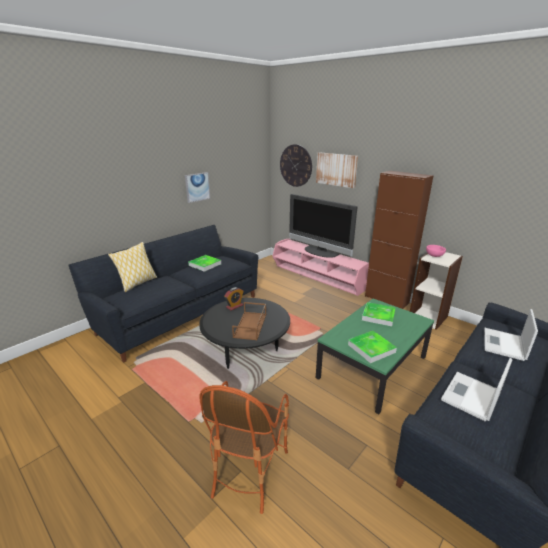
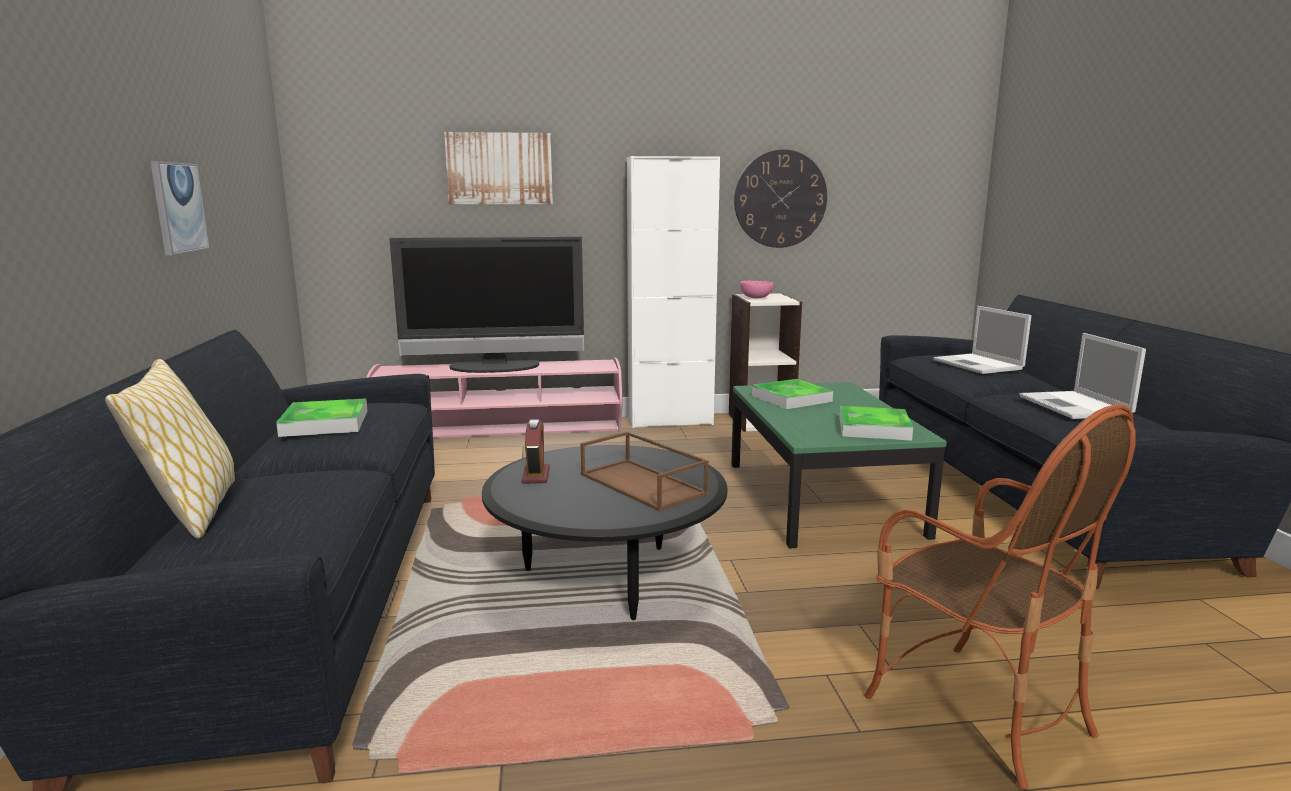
camera: 50 degrees left, 10 degrees down
(295, 165) = (376, 171): wall clock -> wall clock (780, 199)
(386, 299) = (670, 421): brown cabinet -> white cabinet

